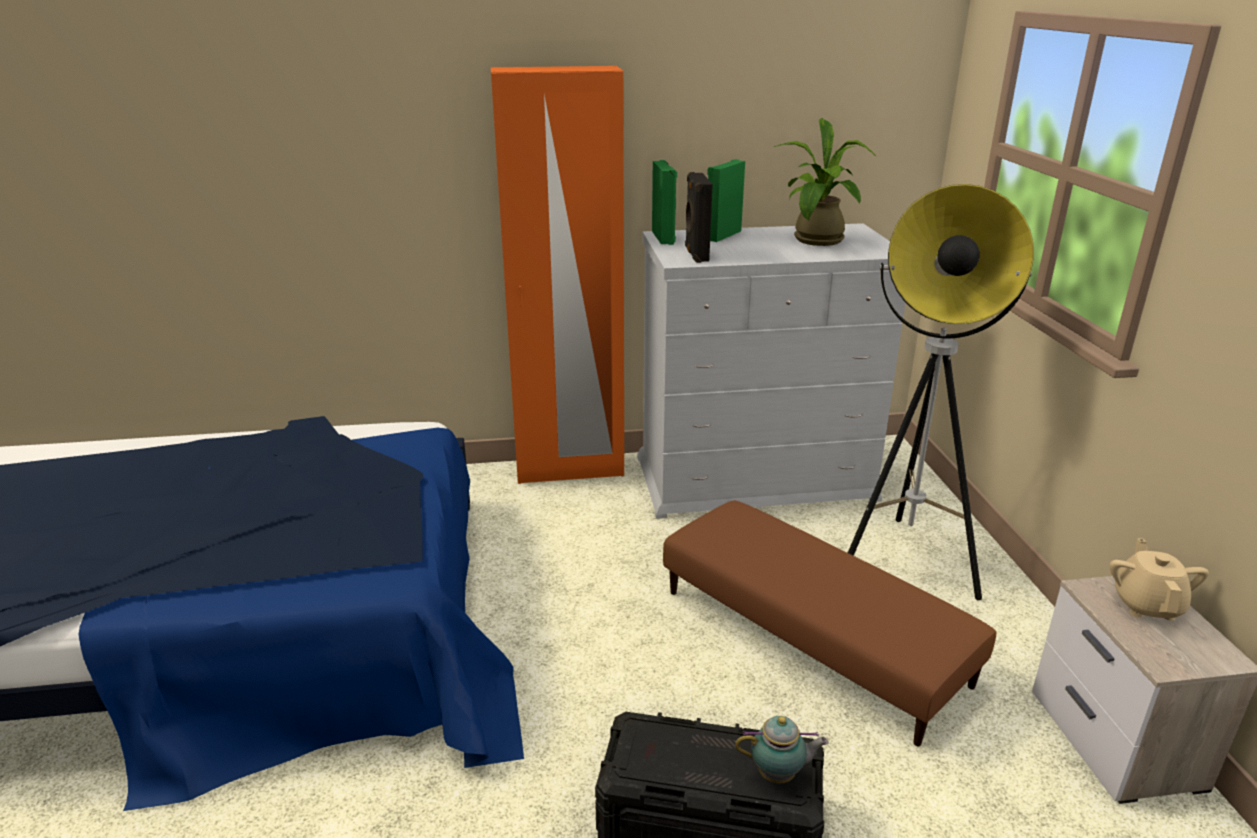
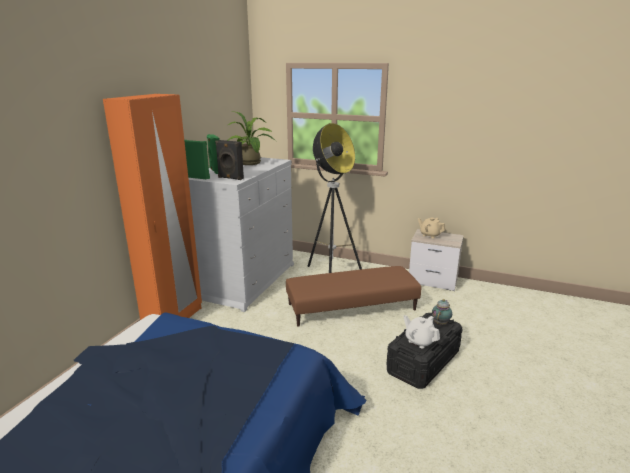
camera: 60 degrees left, 5 degrees down
(665, 755) = (419, 341): none -> white teapot

